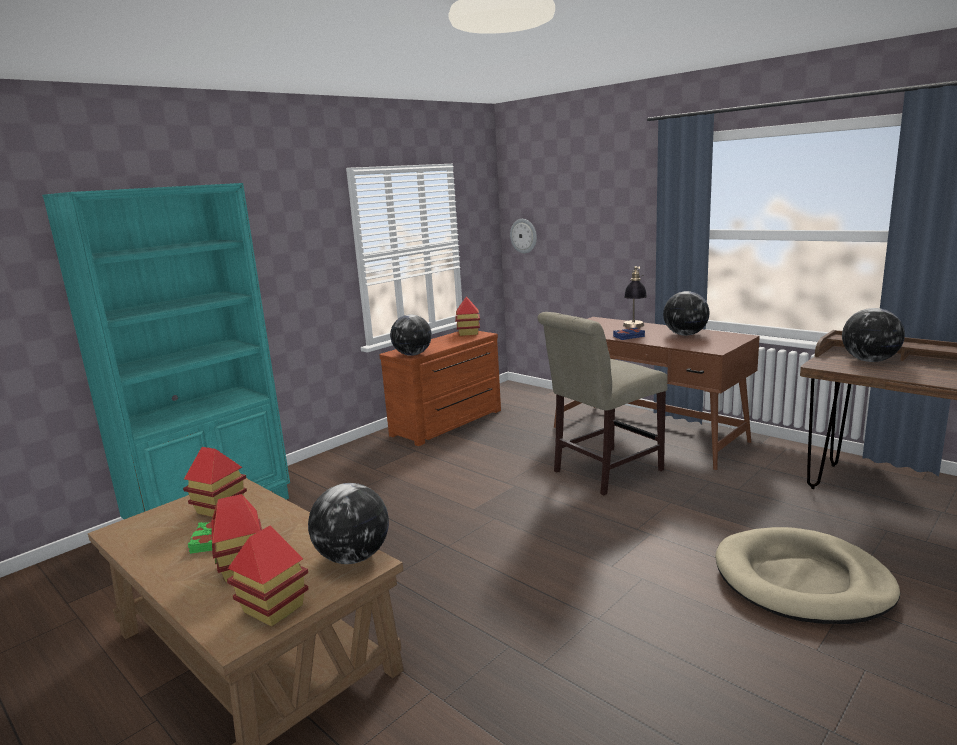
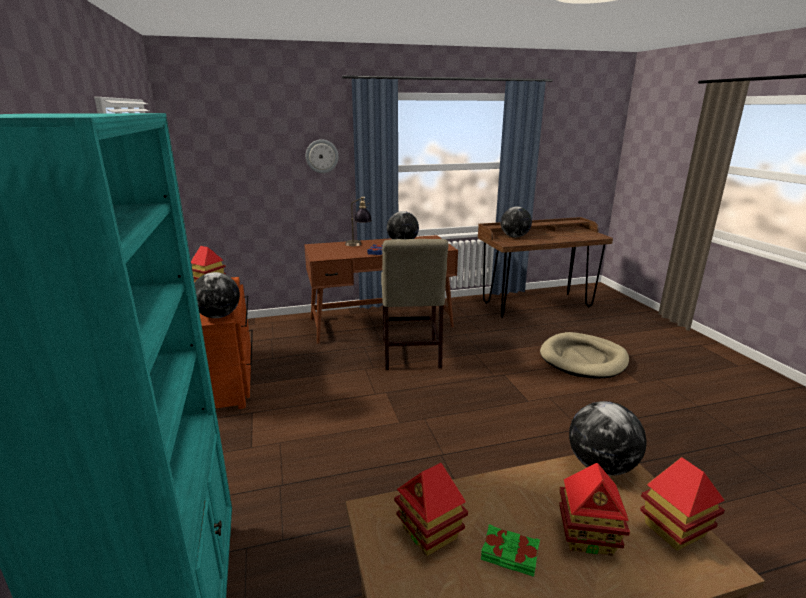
camera: 60 degrees left, 5 degrees up
(524, 236) = (202, 179): wall clock -> wall clock (322, 156)

